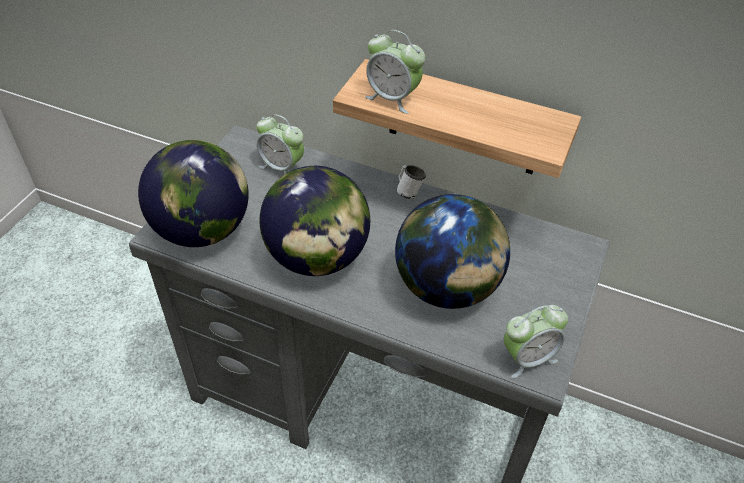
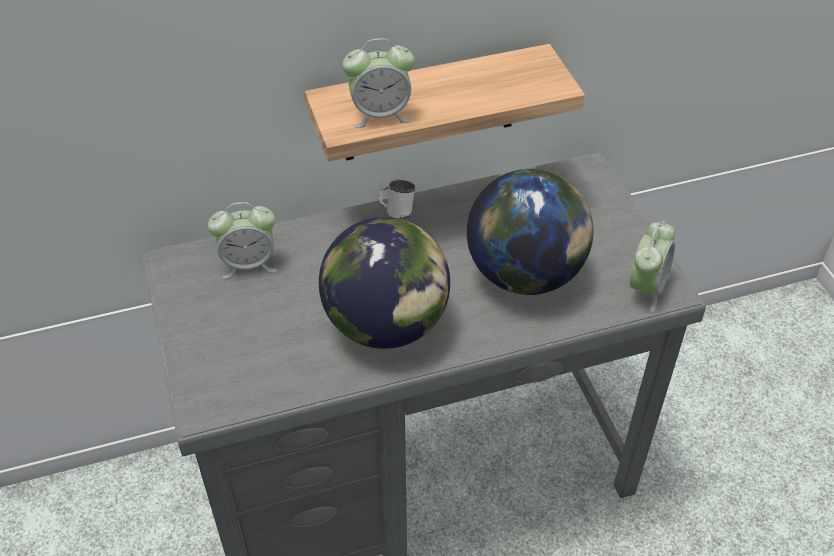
camera: 40 degrees left, 0 degrees up
(203, 229) = (243, 375): globe -> none

